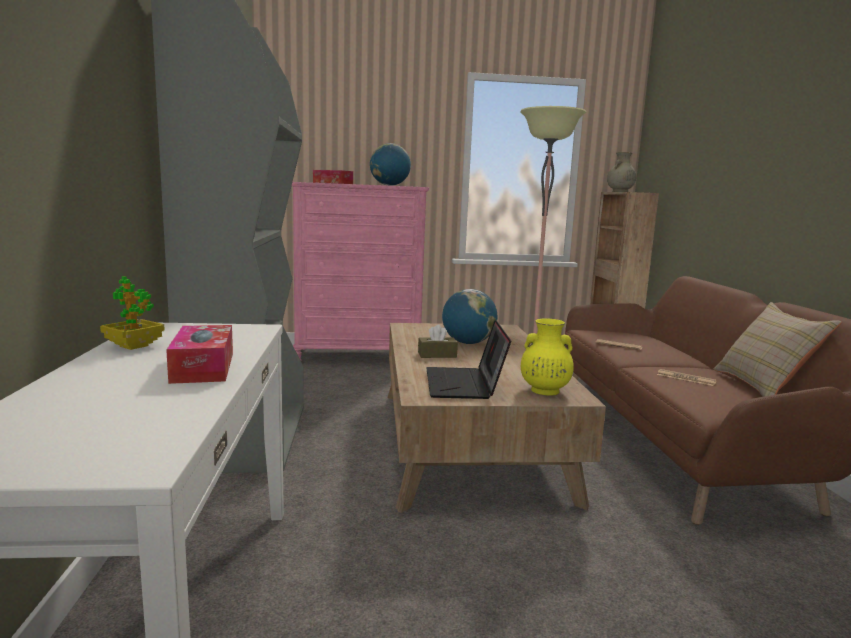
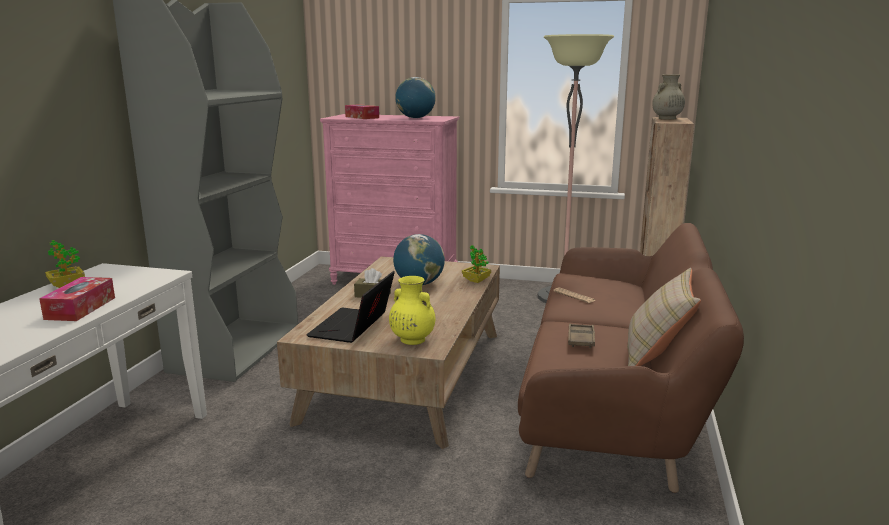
camera: 20 degrees right, 5 degrees up
(517, 337) = (476, 280): none -> potted plant
(686, 378) = (581, 339): newspaper -> brown tray

